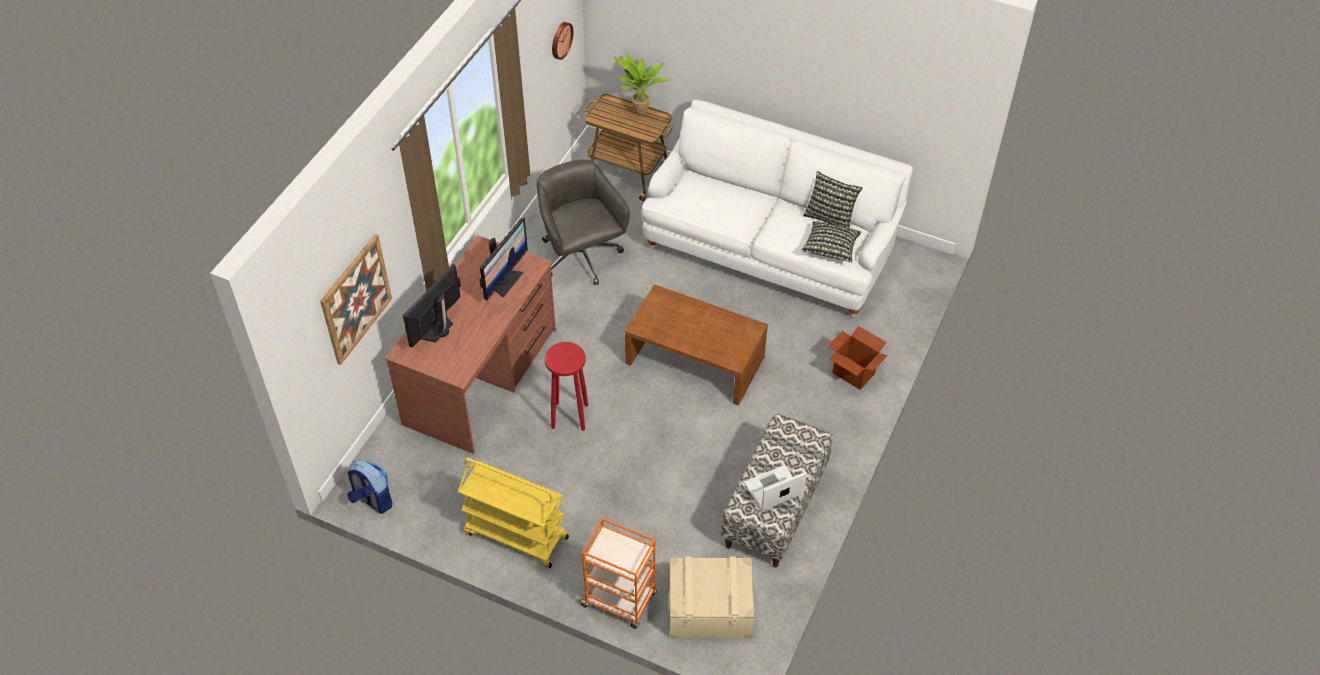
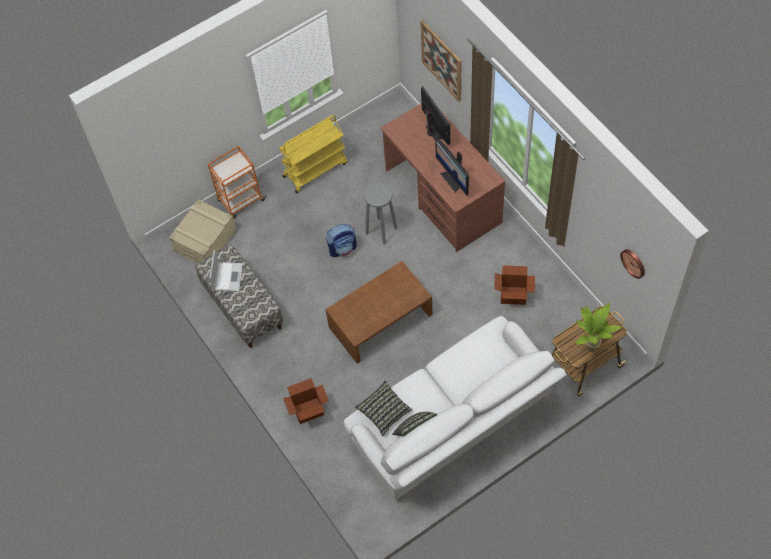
camera: 125 degrees right, 10 degrees up
(372, 500) = (385, 112): backpack -> backpack (342, 248)
(569, 416) = (381, 230): red stool -> grey stool
(581, 258) = (513, 295): grey office chair -> cardboard box

